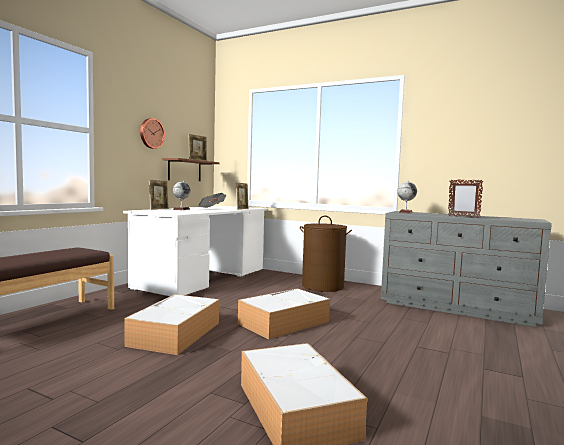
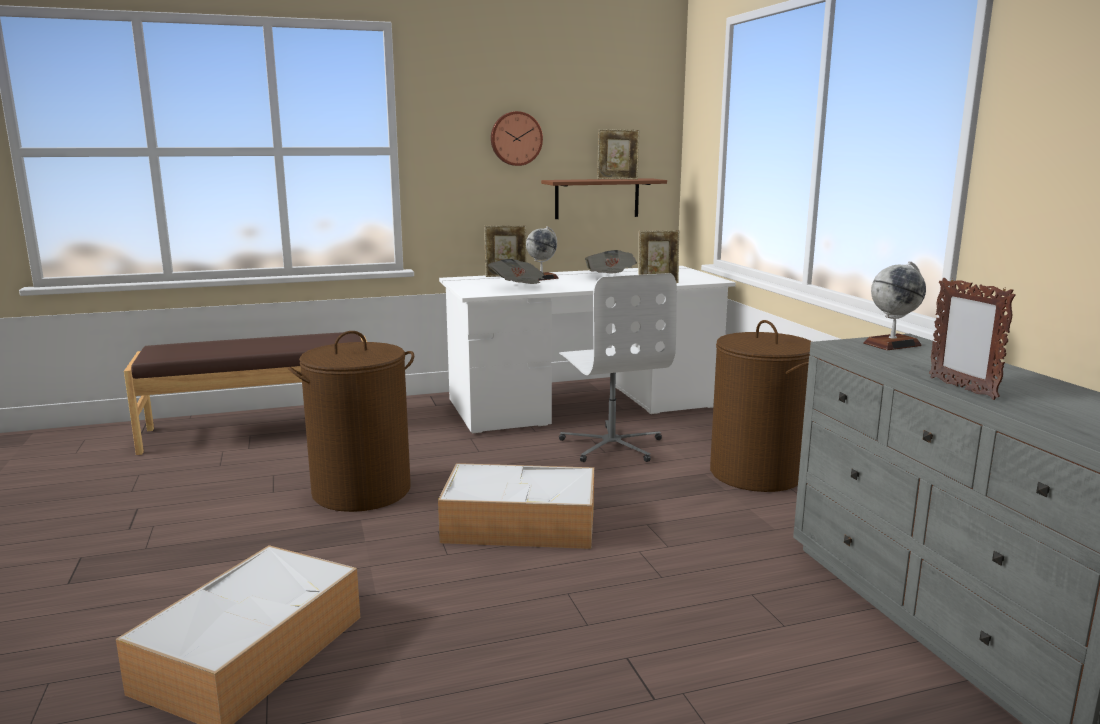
camera: 45 degrees right, 10 degrees up
(176, 333) = (362, 491): storage box -> brown laundry basket
(188, 212) = (518, 288): none -> newspaper
(251, 289) = (612, 445): none -> white office chair

